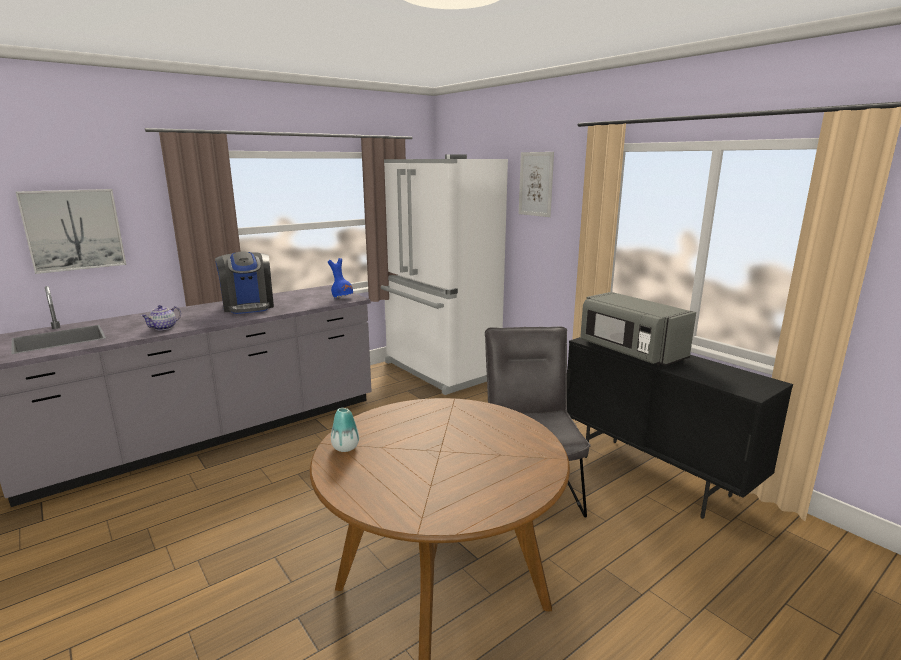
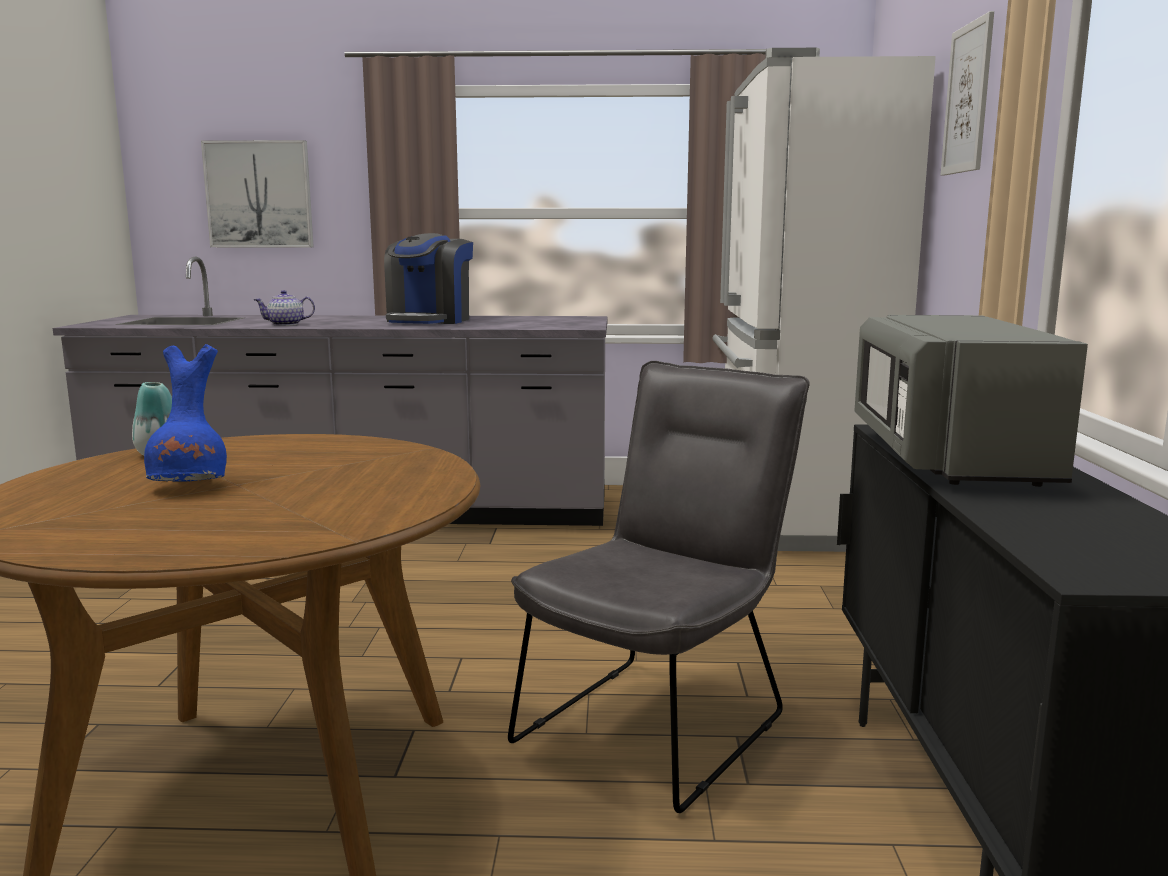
camera: 40 degrees right, 5 degrees down
(342, 298) = (569, 325): blue vase -> blue vase (191, 486)

